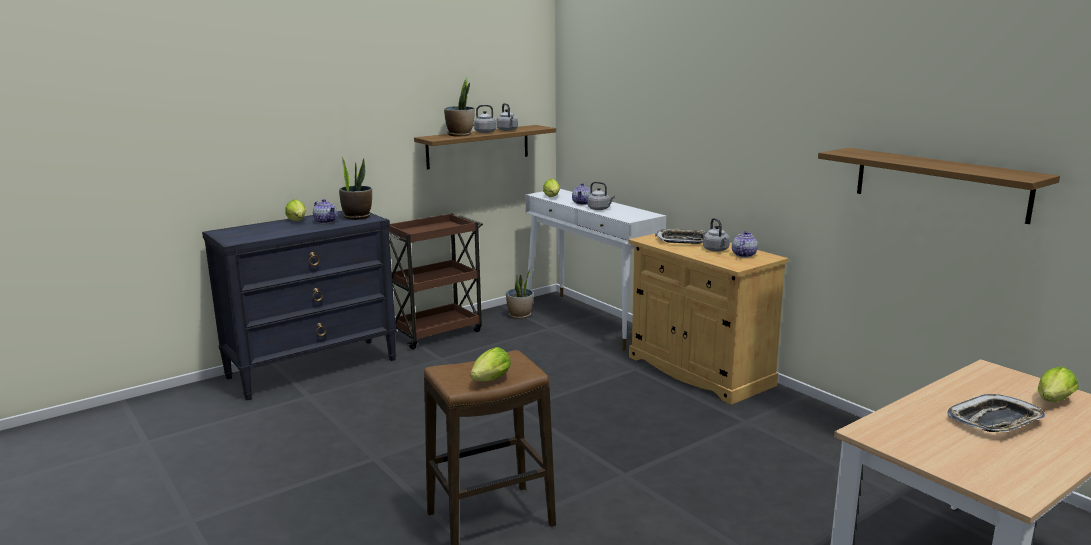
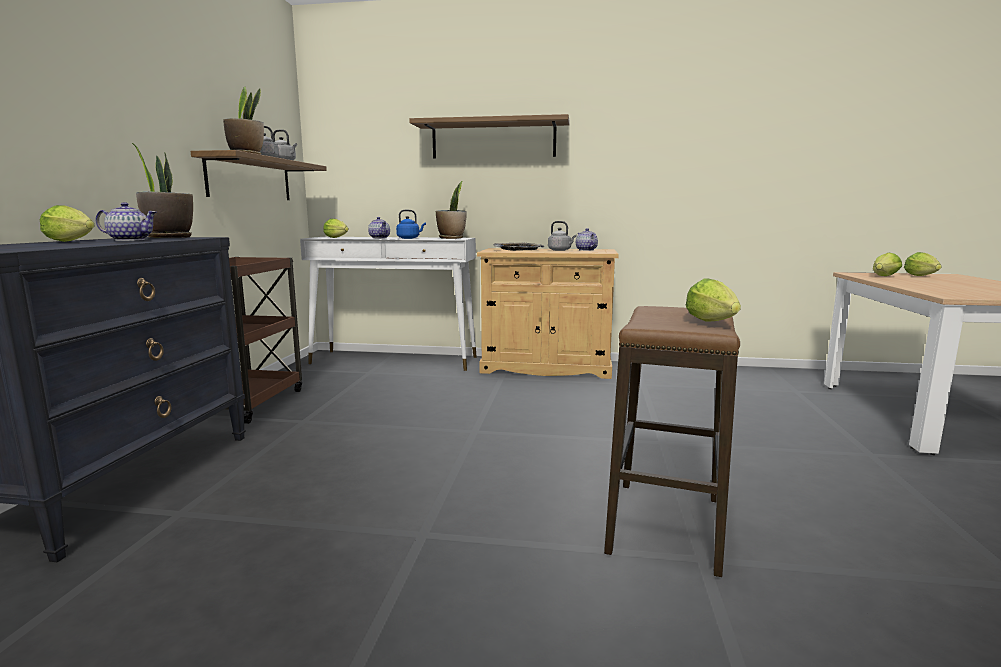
camera: 45 degrees left, 5 degrees down
(520, 315) = (319, 371): potted plant -> potted plant (451, 238)
(600, 209) = (409, 238): grey kettle -> blue kettle
(939, 184) = (743, 165): shelf -> shelf (493, 140)
(989, 386) = (883, 276): none -> lettuce
(995, 421) = (947, 283): tray -> none

